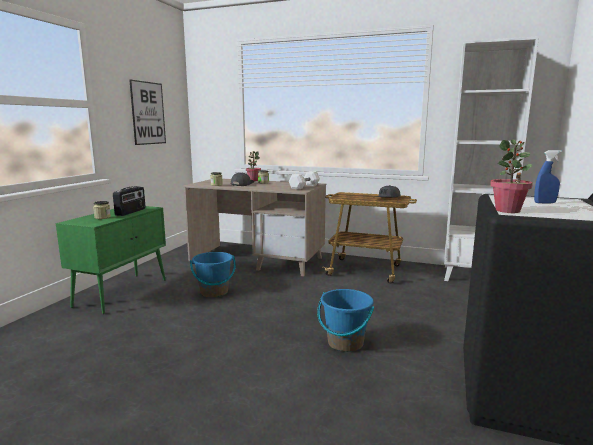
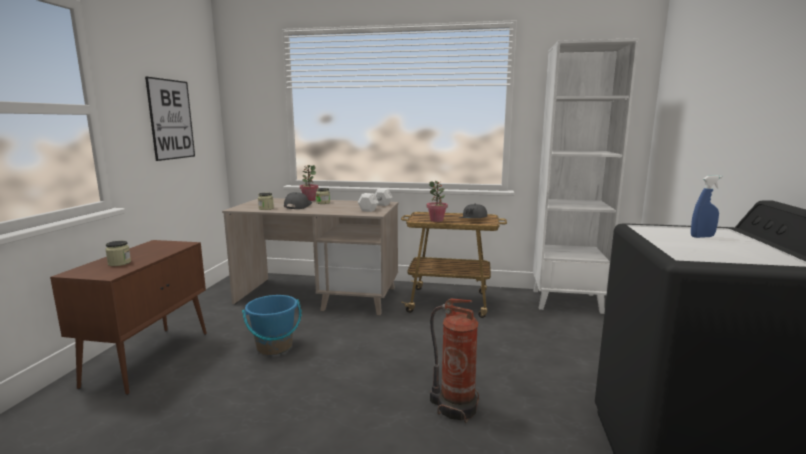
camera: 10 degrees left, 0 degrees up
(122, 292) = (150, 357): green cabinet -> brown cabinet
(131, 212) = (158, 252): radio -> none
(345, 343) = (455, 407): blue bucket -> fire extinguisher
(508, 210) = (679, 253): potted plant -> potted plant (436, 220)

